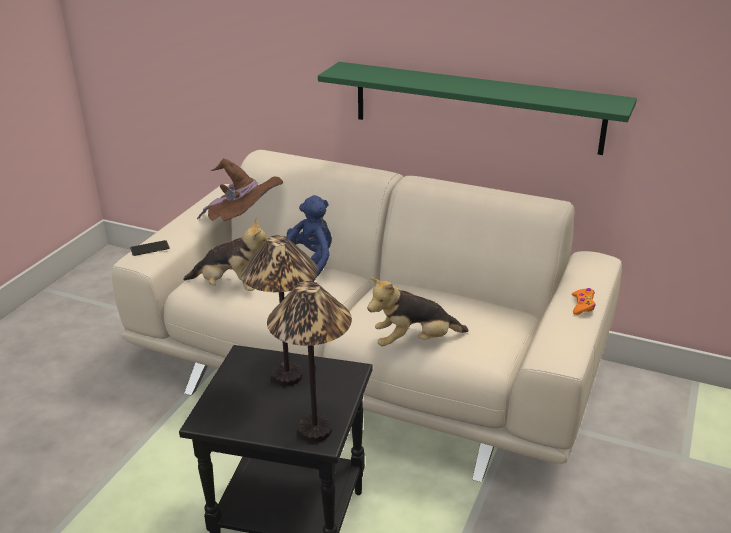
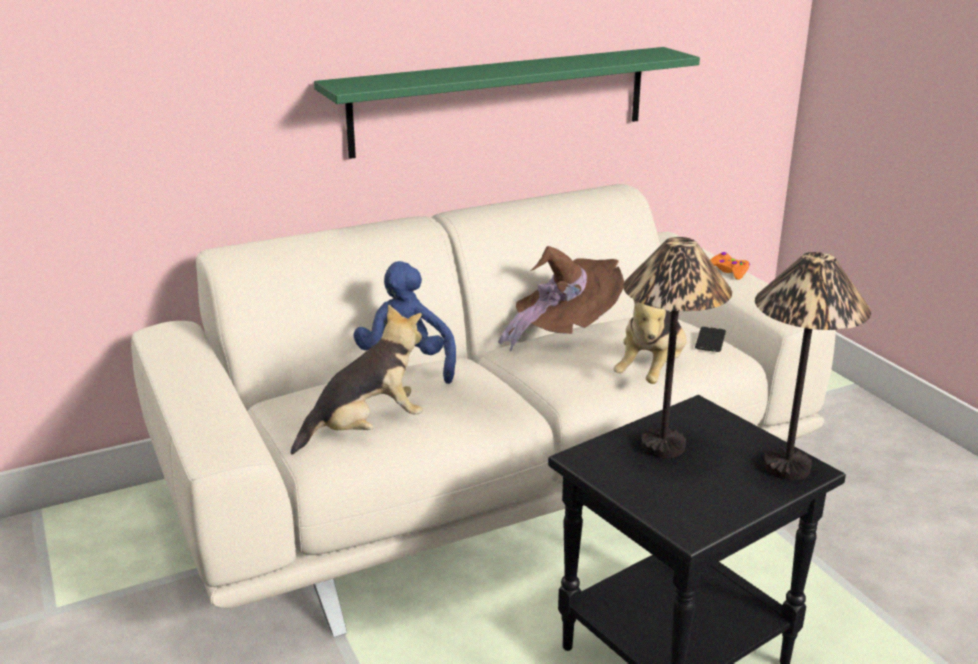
camera: 50 degrees left, 5 degrees down
(150, 249) = (212, 432): phone -> phone (710, 340)
(244, 222) = (273, 351): brown hat -> brown hat (563, 330)

